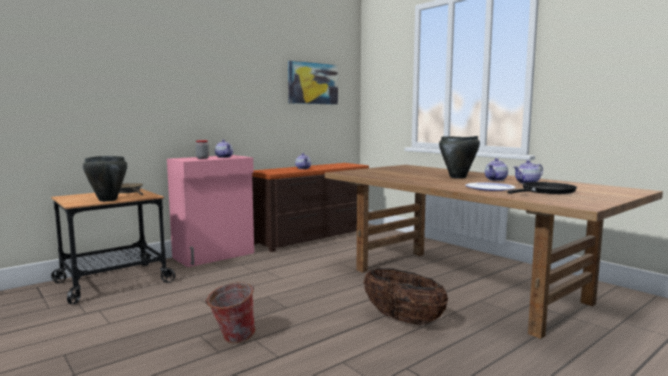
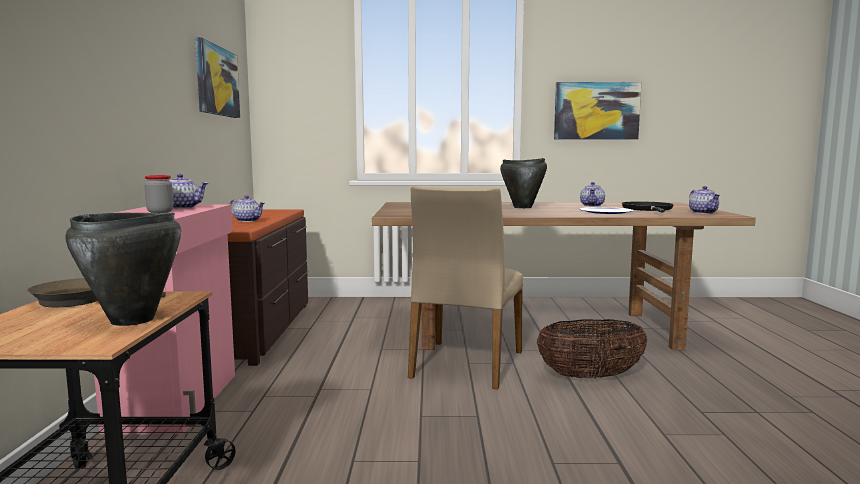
camera: 50 degrees left, 0 degrees up
(232, 339) = (534, 477): bucket -> none
(355, 285) = (465, 364): none -> beige chair
(496, 179) = (559, 206): teapot -> teapot (703, 212)
(607, 87) = (596, 111): none -> picture

